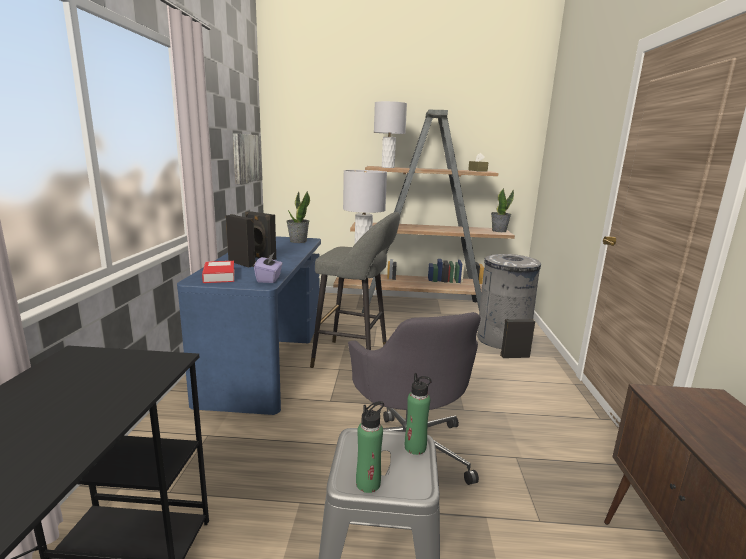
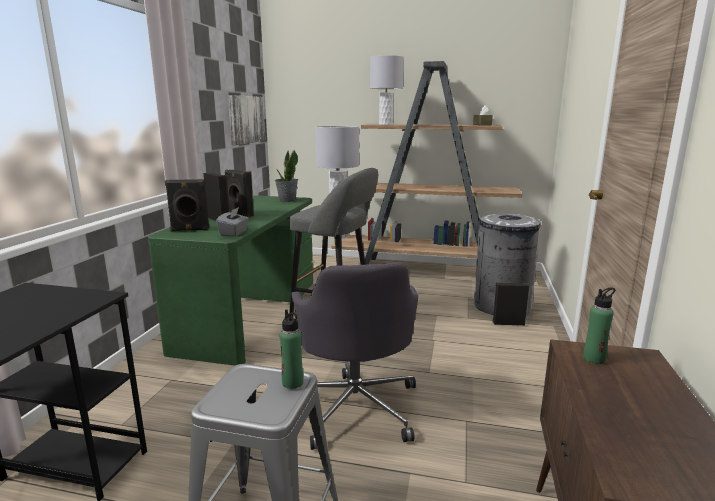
camera: 10 degrees right, 0 degrees up
(219, 276) = (190, 230): book -> black speaker
(266, 357) = (250, 313): blue desk -> green desk
(269, 279) = (234, 233): purple tissue box -> grey tissue box
(368, 483) = (229, 408): green bottle -> green bottle (594, 358)
(498, 231) = (507, 189): potted plant -> none

